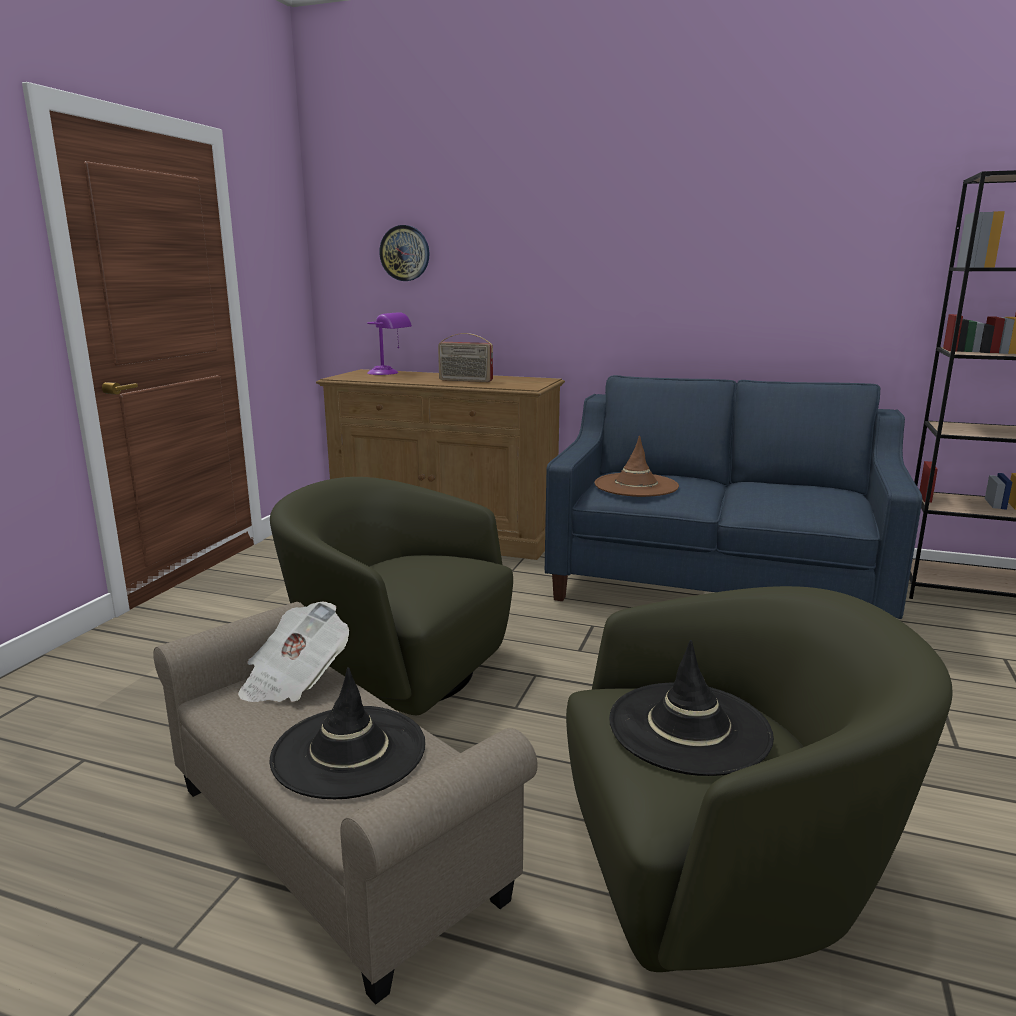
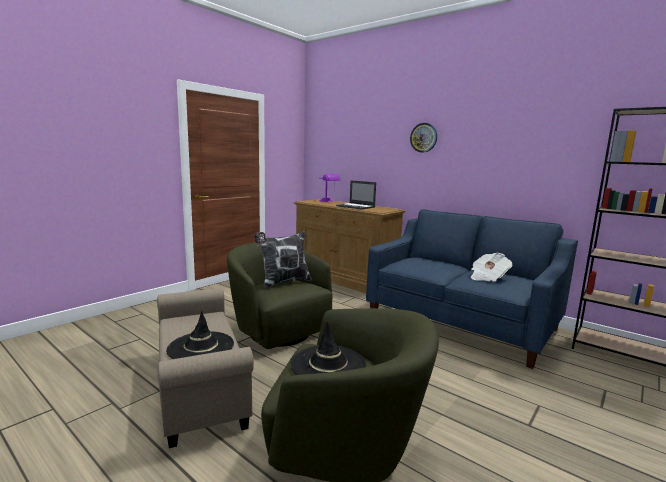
camera: 20 degrees right, 5 degrees down
(294, 679) = (207, 318): newspaper -> newspaper (488, 277)
(405, 253) = (341, 147): wall clock -> wall clock (423, 137)
(408, 564) = (284, 282): none -> pillow
(465, 380) = (356, 206): radio -> laptop
(636, 485) = (415, 263): brown hat -> none

